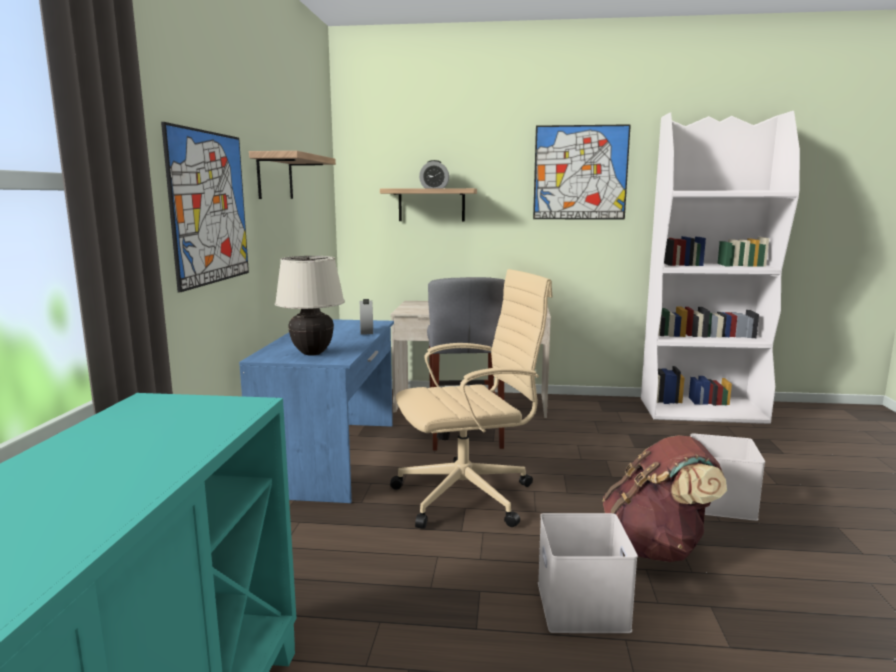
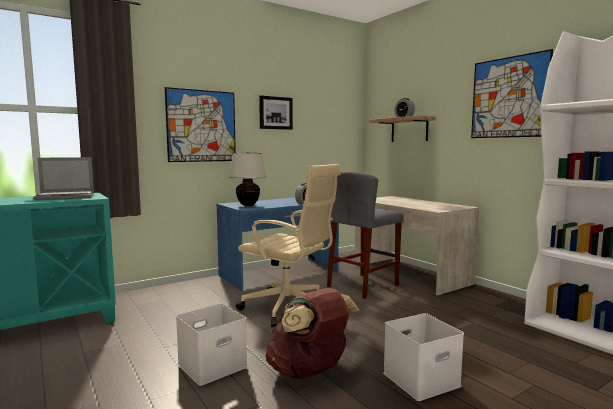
camera: 50 degrees right, 5 degrees down
(165, 421) = (66, 197): none -> laptop
(275, 177) = (275, 113): shelf -> picture

